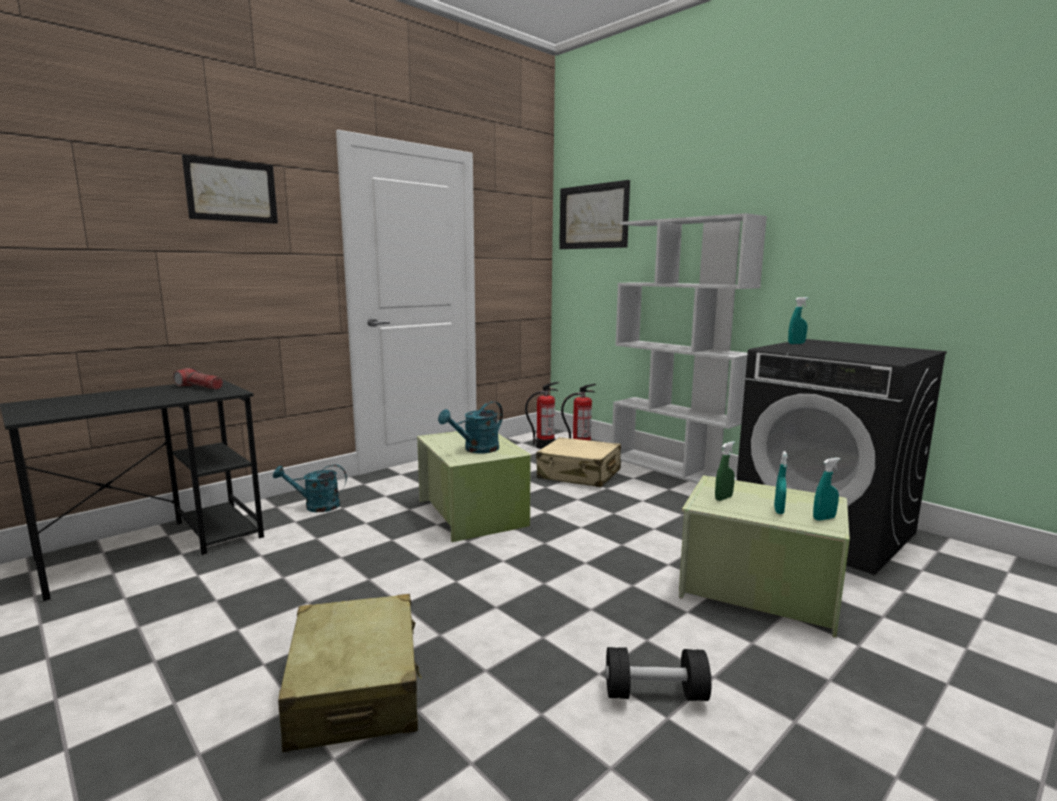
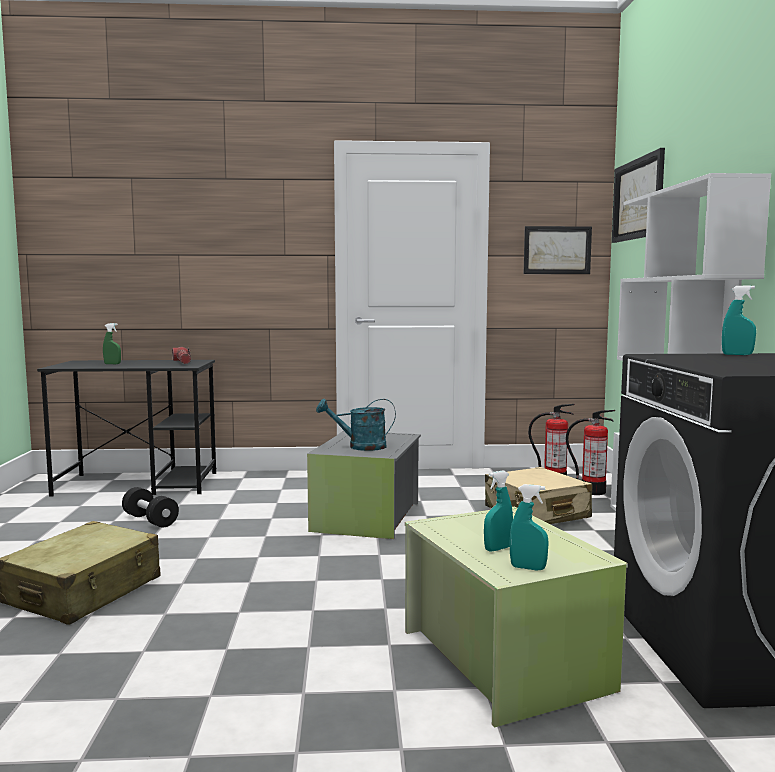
camera: 40 degrees right, 5 degrees down
(232, 191) = (237, 204): picture -> picture (557, 250)
(316, 506) = (266, 484): turquoise watering can -> none
(473, 512) = (368, 517): green storage box -> grey storage box
(655, 693) = (235, 678): black dumbbell -> black dumbbell (150, 520)
(723, 498) = (471, 526): green spray bottle -> green spray bottle (112, 364)

